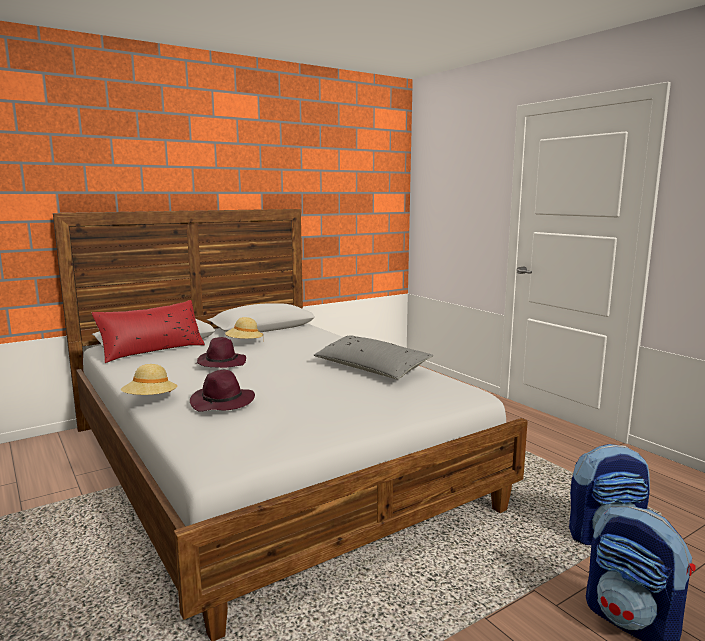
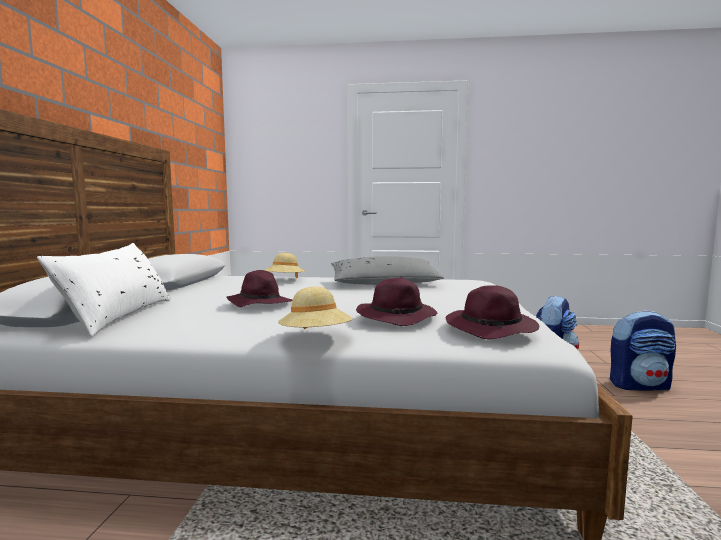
camera: 50 degrees left, 5 degrees down
(152, 351) = (118, 315): red pillow -> white pillow
(222, 435) = (492, 328): none -> purple hat
(244, 343) = (210, 292): beige hat -> beige hat (284, 281)

